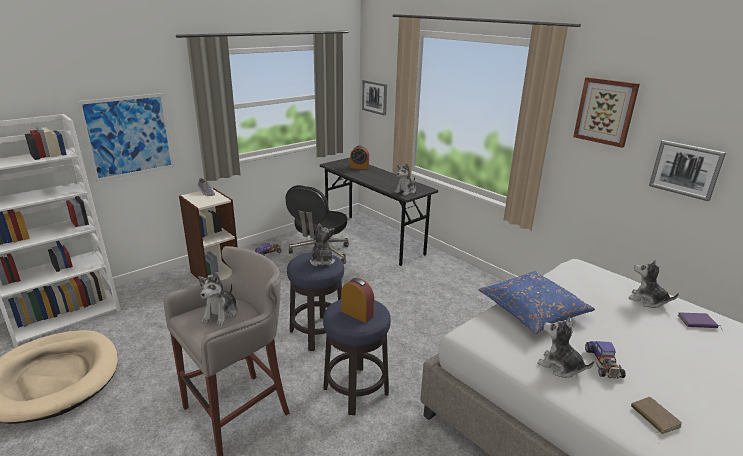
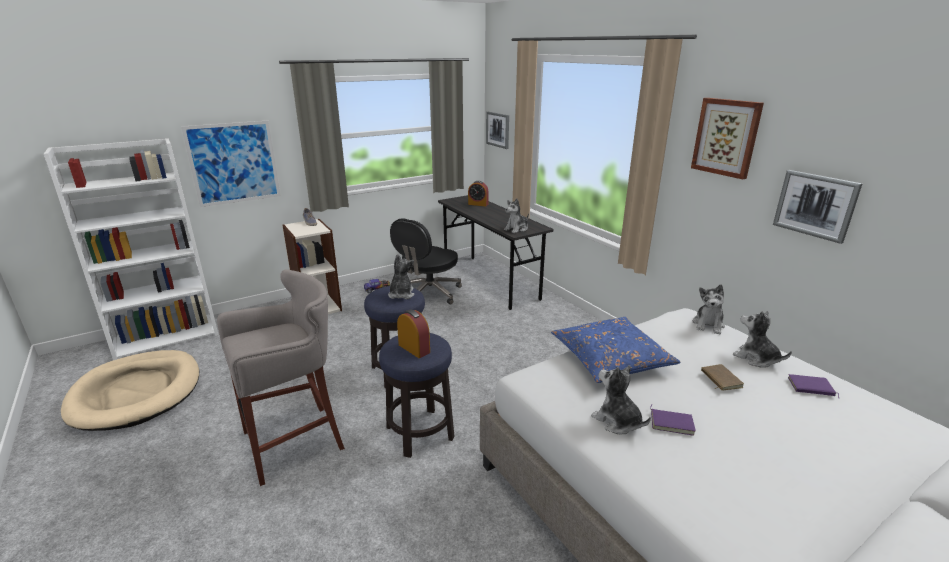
camera: 10 degrees right, 0 degrees up
(221, 314) = (270, 337): plush toy -> plush toy (708, 325)
(604, 363) = (671, 422): toy car -> purple book
(653, 417) = (709, 488): brown book -> brown book (720, 379)

